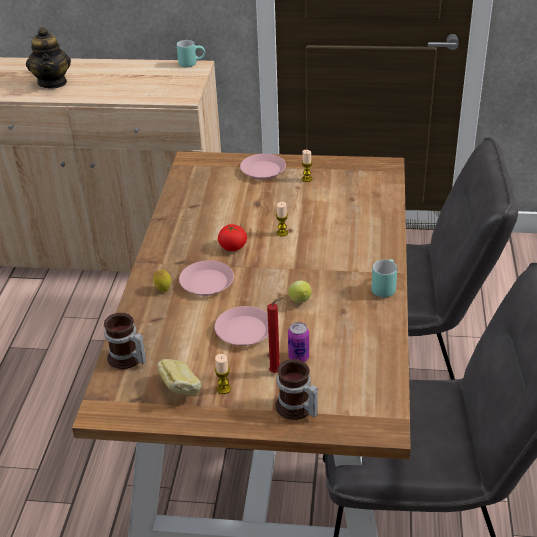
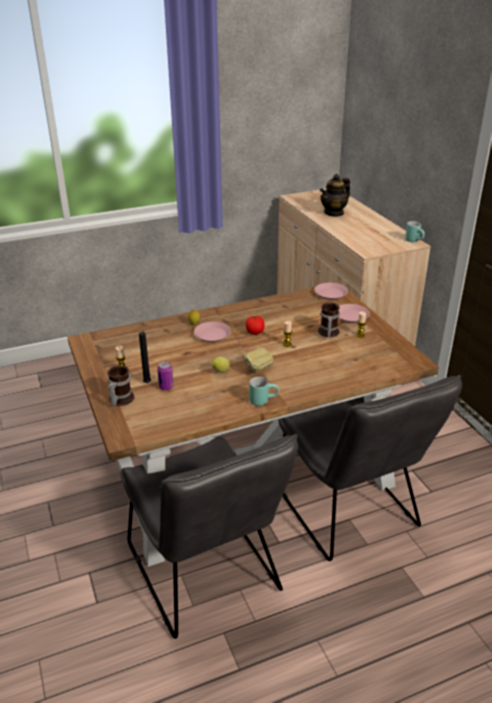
camera: 60 degrees right, 5 degrees down
(126, 359) = (127, 333): mug -> mug (327, 332)
(180, 390) = (112, 357): bread -> bread (257, 369)
(243, 331) = (177, 361): pink plate -> pink plate (330, 294)
(277, 372) = (147, 383): red candle -> black candle

